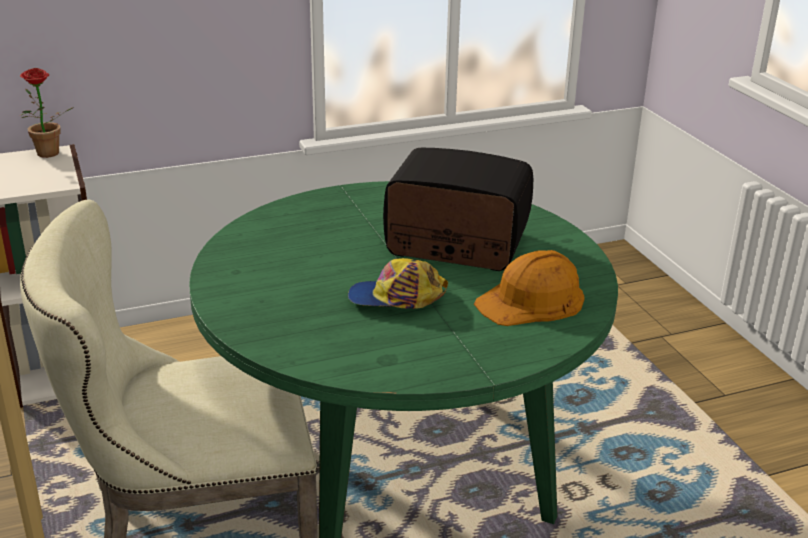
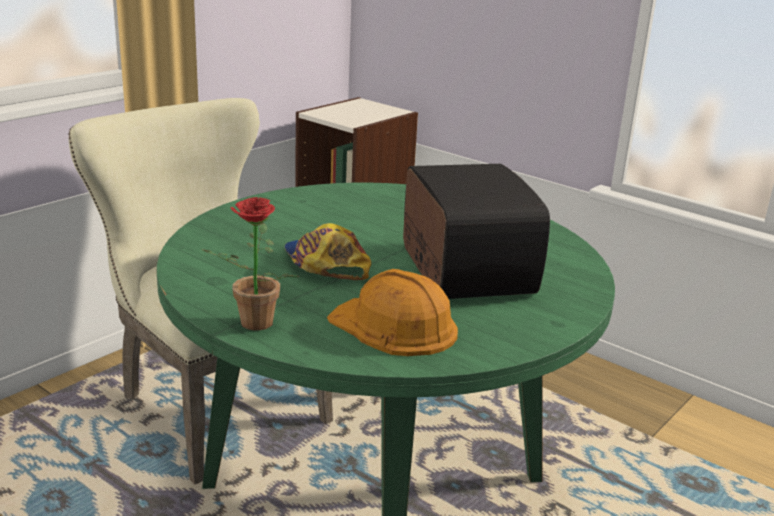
camera: 60 degrees right, 5 degrees down
(48, 155) = (389, 110): potted plant -> potted plant (250, 325)

